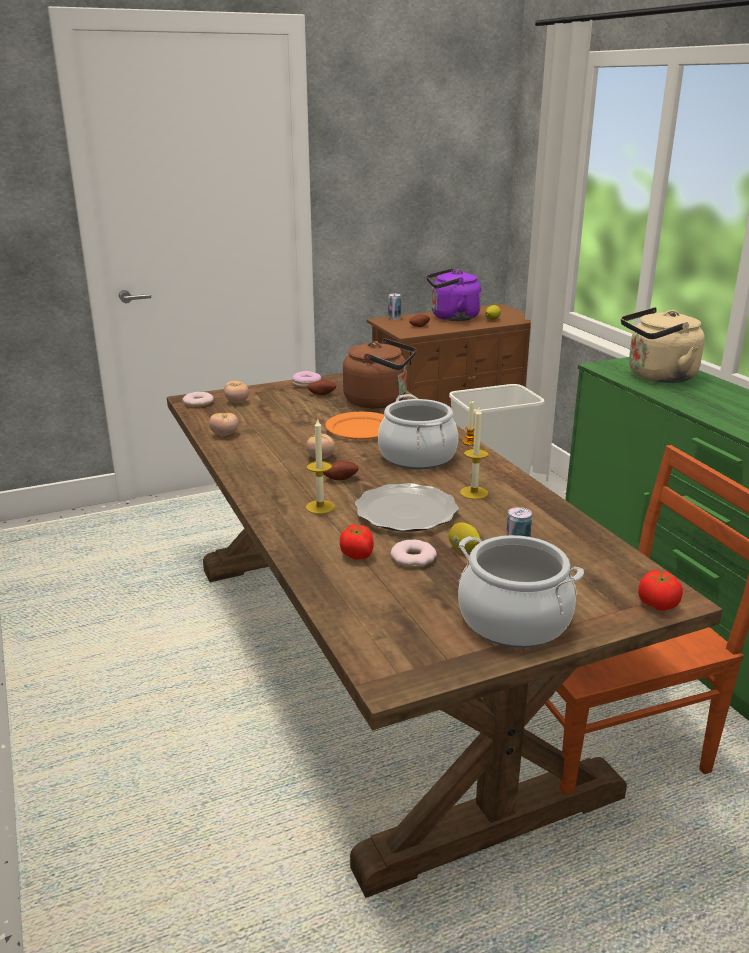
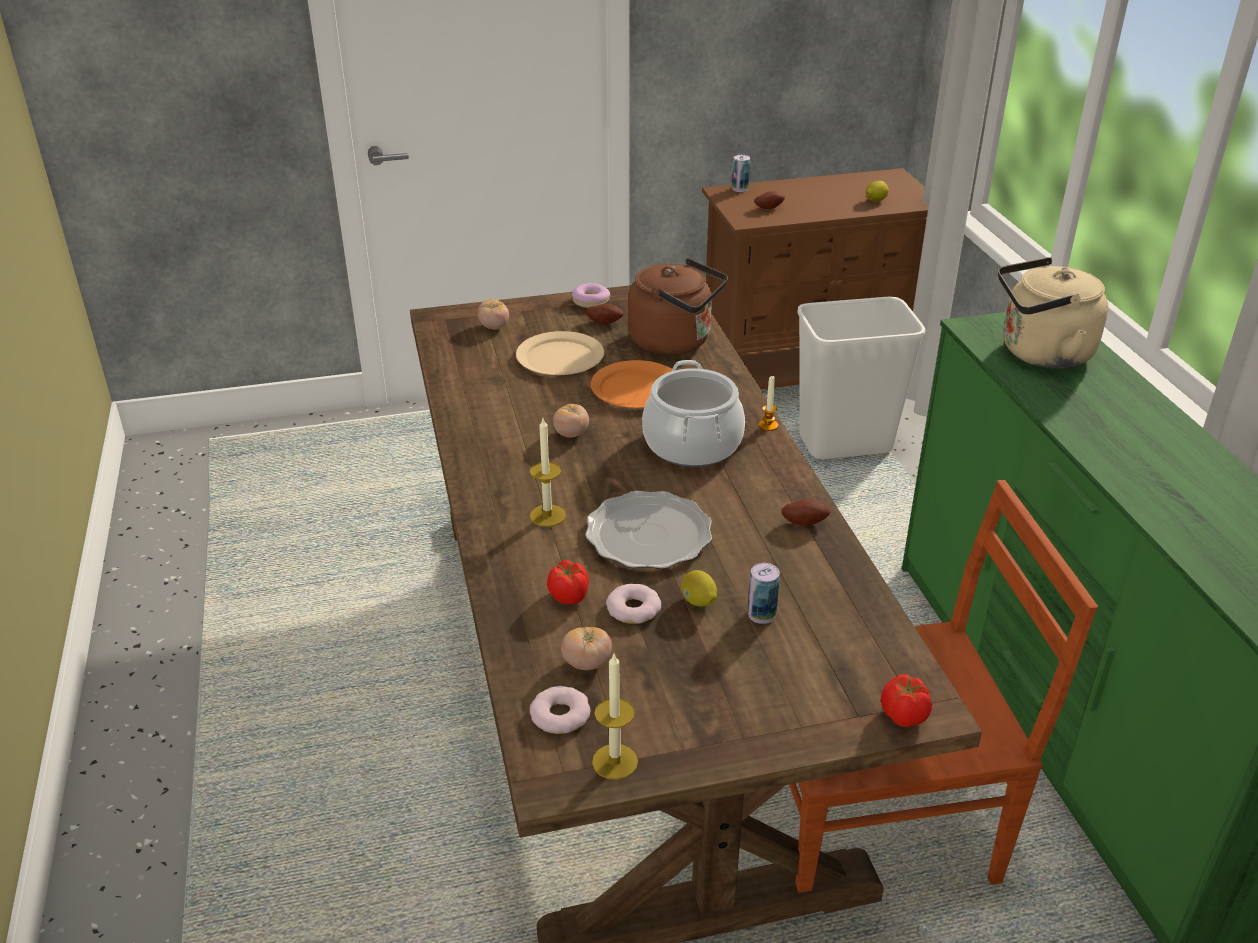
camera: 10 degrees right, 10 degrees up
(198, 403) = (446, 324): donut -> donut (560, 715)
(224, 435) = (464, 383): tomato -> tomato (587, 663)
(295, 415) = (561, 358): none -> beige plate
(340, 478) = (585, 471): potato -> potato (804, 521)
(451, 317) = (820, 193): purple kettle -> none
(474, 493) = (743, 512): candle -> candle (615, 762)
(514, 621) = (720, 717): cooking pot -> none

